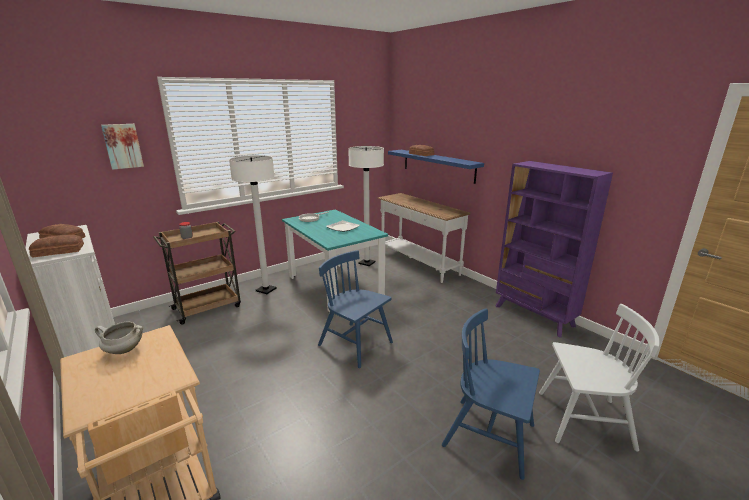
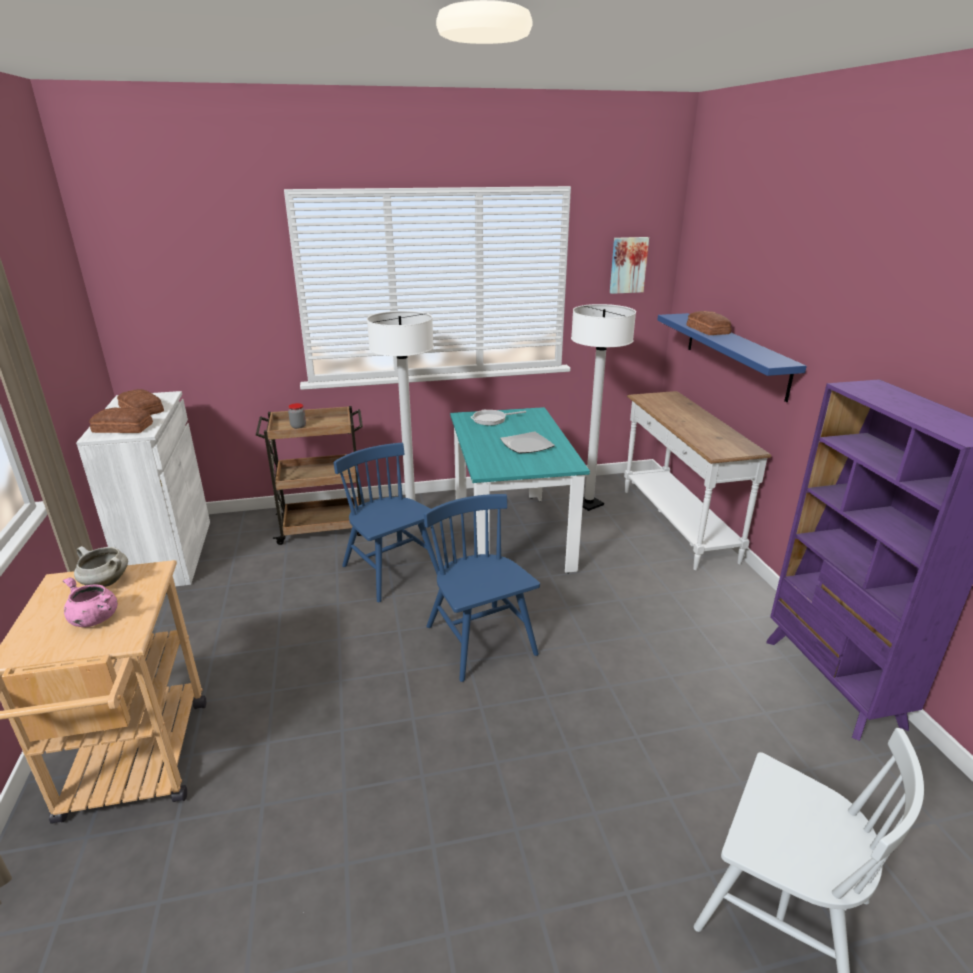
camera: 25 degrees right, 5 degrees up
(122, 146) = (234, 288): picture -> picture (628, 265)
(138, 373) = (94, 619): none -> pink cooking pot
(489, 436) = (586, 867): blue chair -> blue chair (391, 571)

